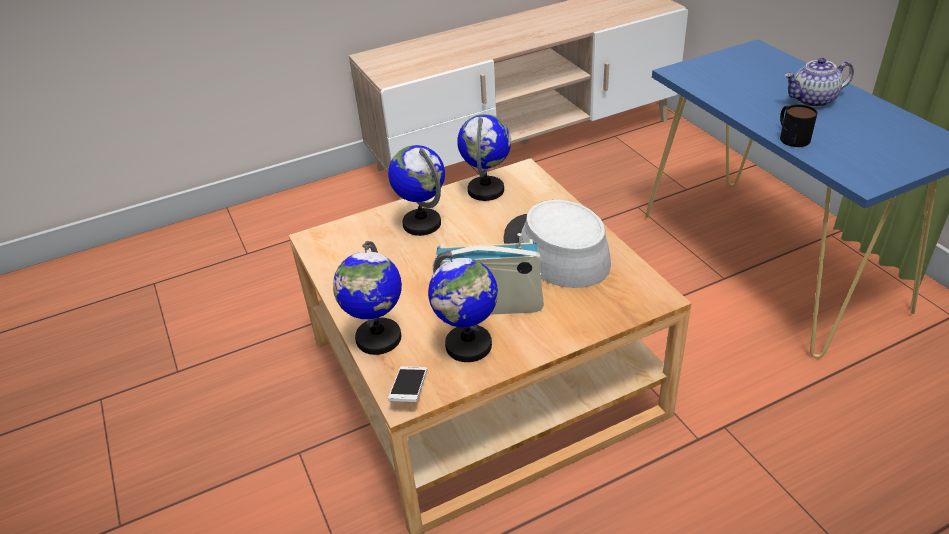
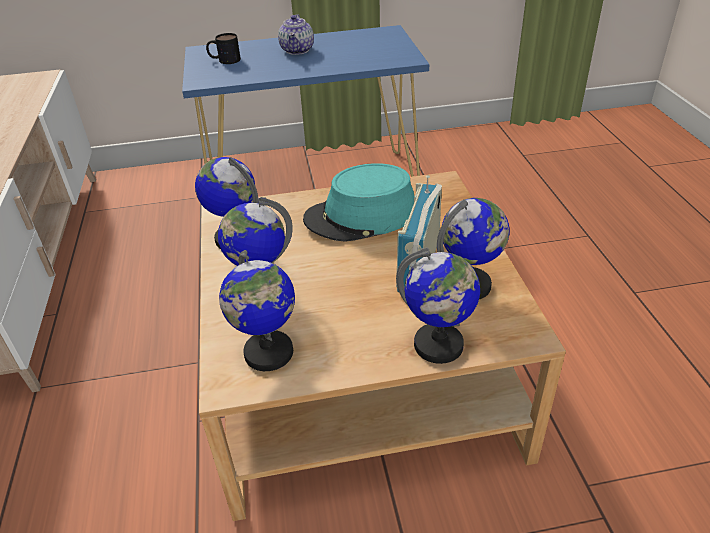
camera: 75 degrees left, 0 degrees up
(350, 248) = (268, 353): none -> globe
(409, 390) = (519, 331): phone -> none
(555, 252) = (361, 216): grey hat -> turquoise hat
(790, 136) = (337, 66): mug -> mug (224, 60)

